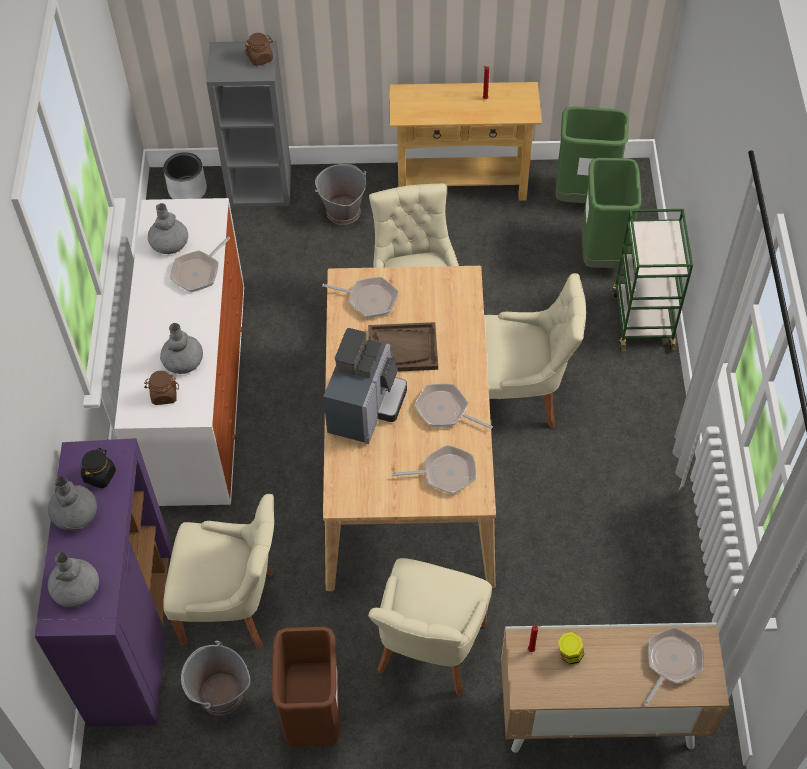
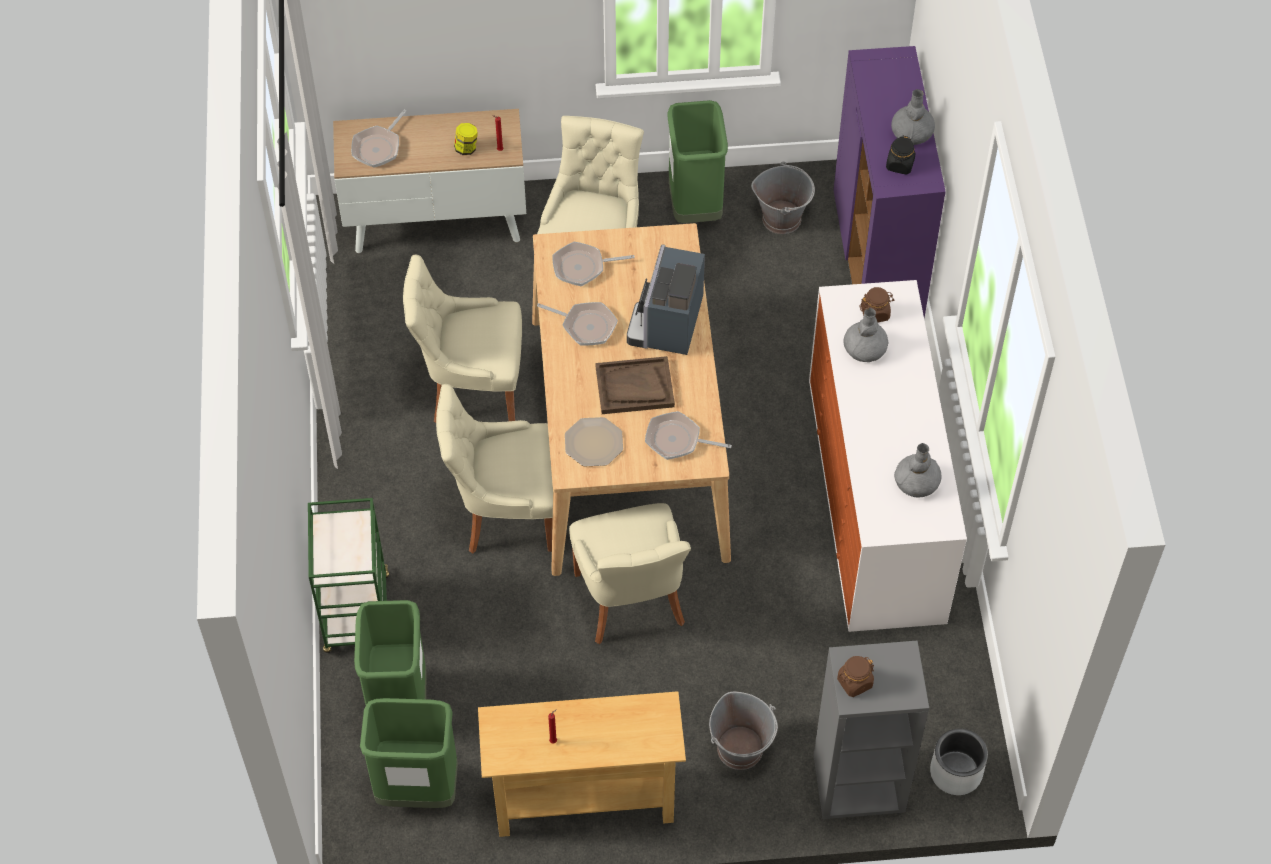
camera: 175 degrees right, 0 degrees up
(76, 588) = (892, 79): grey vase -> none
(198, 272) = (873, 448): frying pan -> none
(233, 606) = (786, 289): beige chair -> beige chair (472, 388)
(313, 716) = (694, 207): brown trash can -> green trash can
(443, 301) = (594, 443): none -> plate

